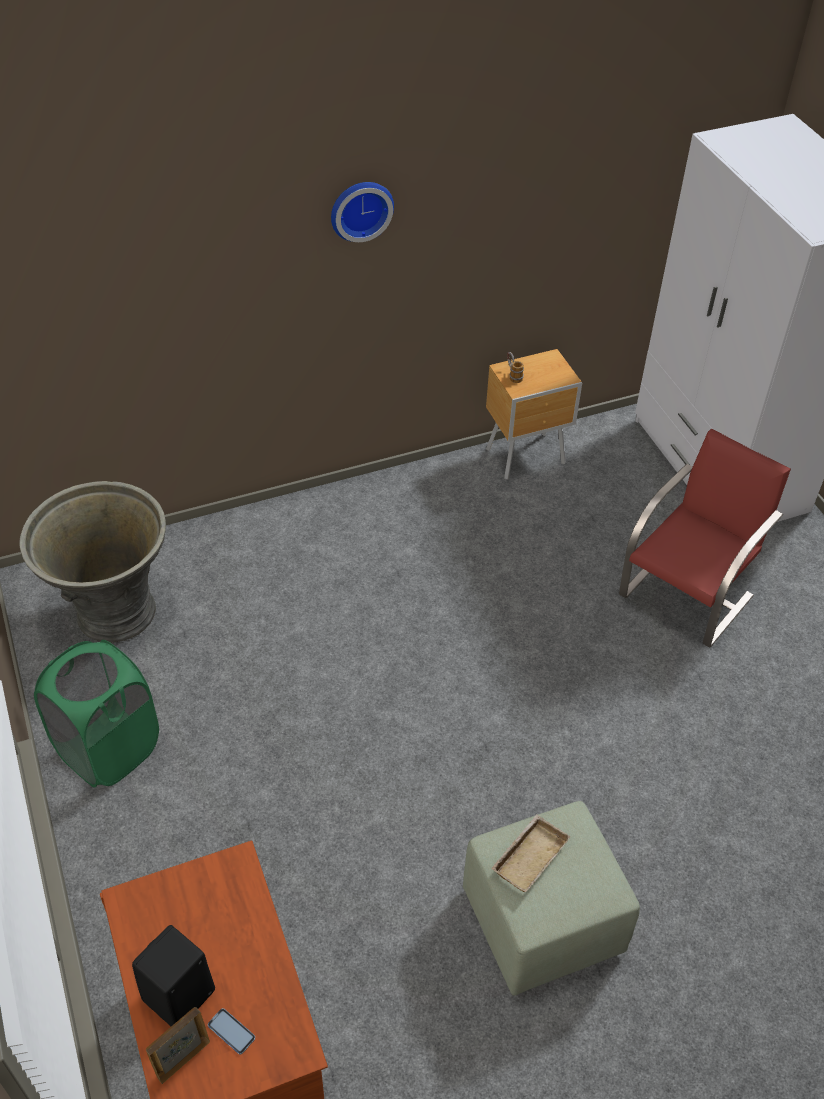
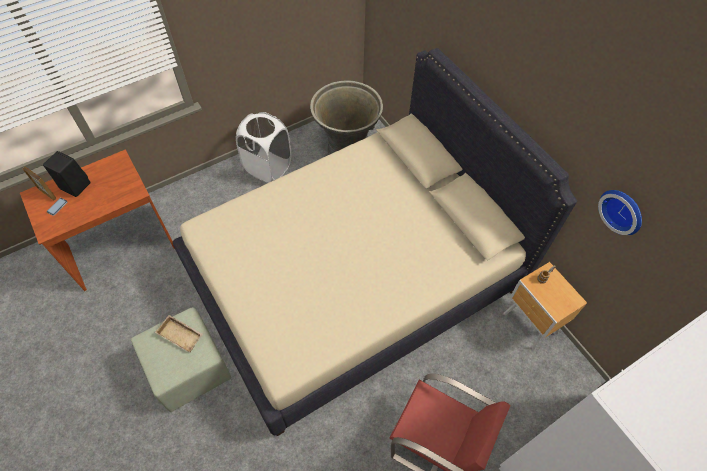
camera: 80 degrees right, 10 degrees up
(109, 749) = (268, 167): green laundry basket -> white laundry basket
(360, 209) = (530, 98): wall clock -> wall clock (623, 210)
(407, 647) = (353, 279): none -> beige bed

